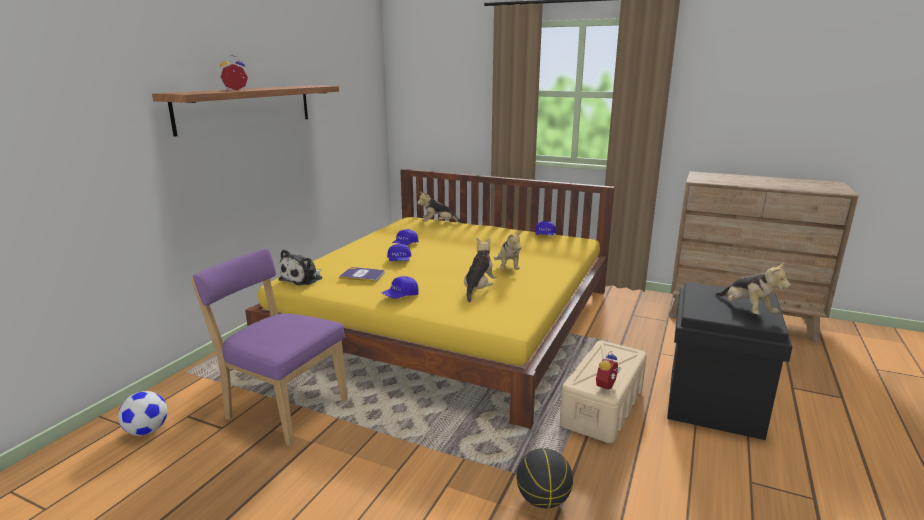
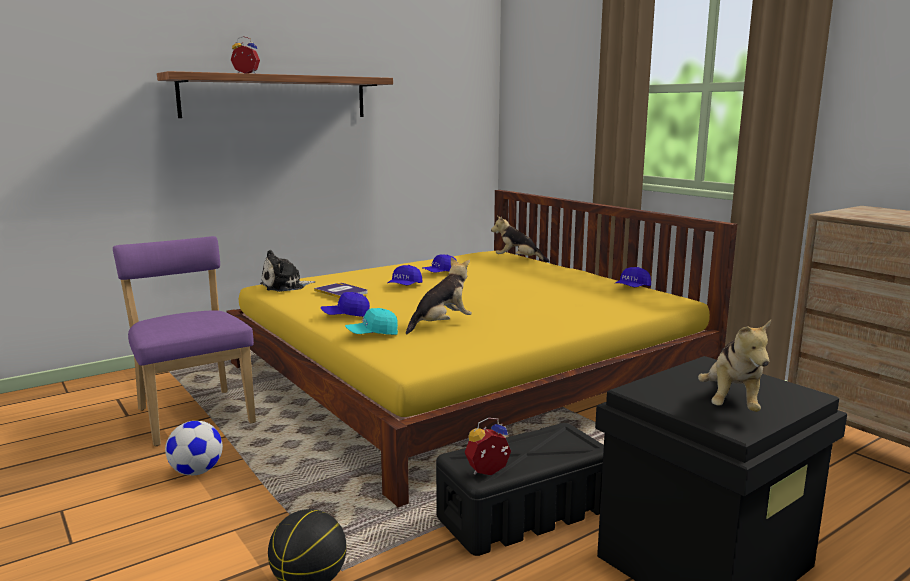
camera: 30 degrees right, 5 degrees down
(147, 431) = (76, 402): football -> football (197, 472)
(447, 308) = (372, 334): none -> turquoise cap
(508, 268) = (516, 311): plush toy -> none
(602, 407) = (522, 514): beige storage box -> black storage box

